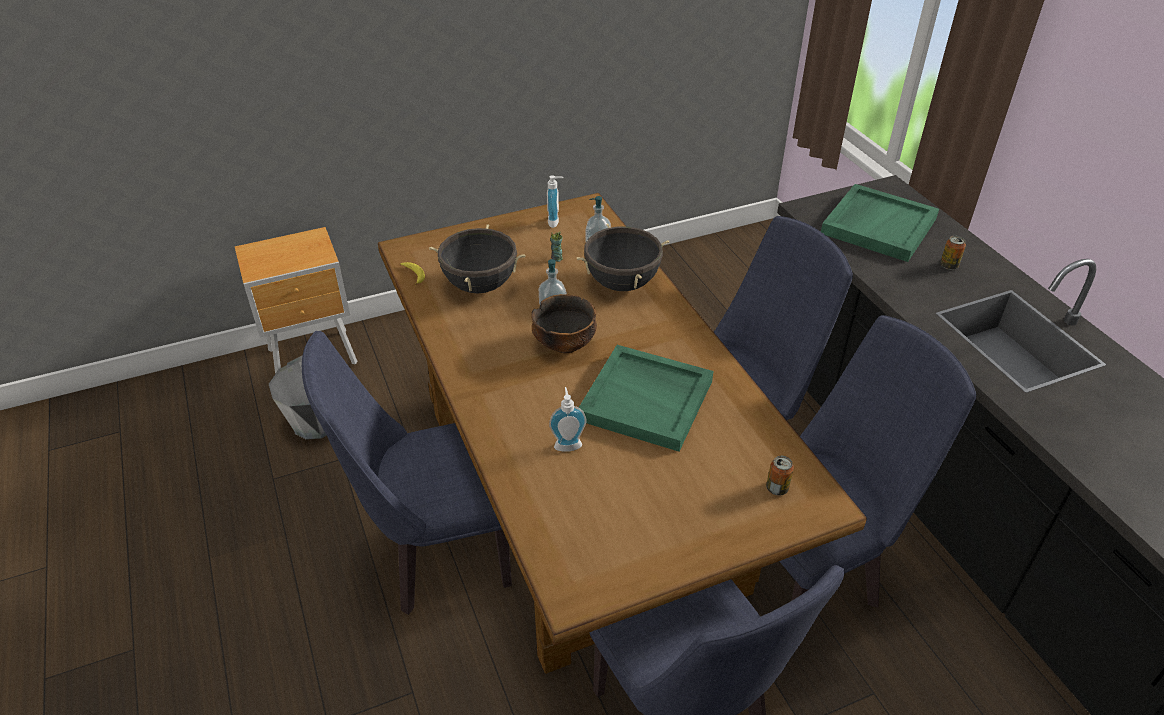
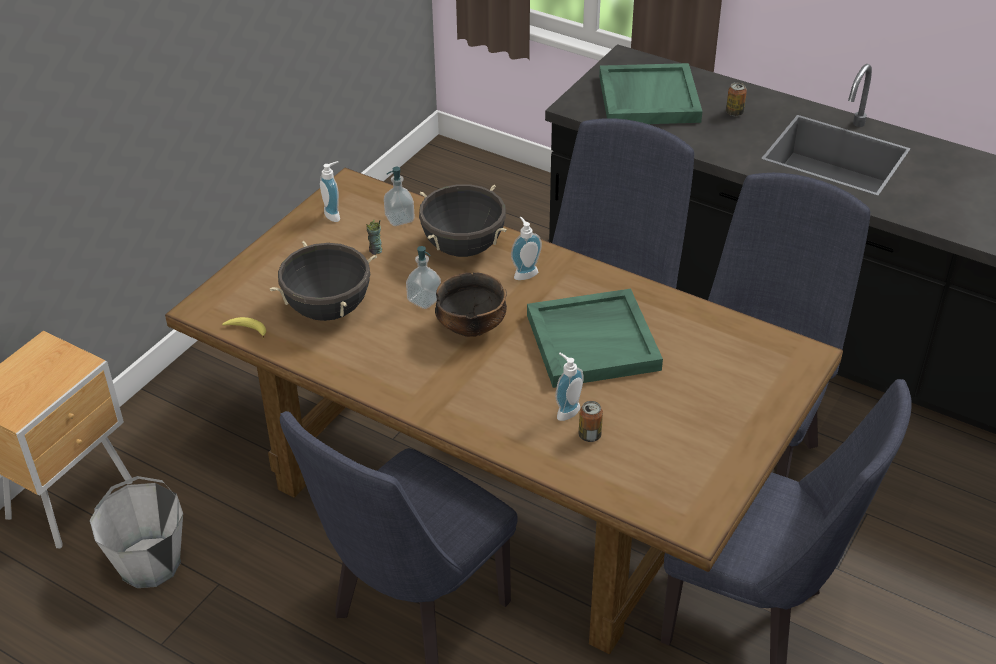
camera: 35 degrees left, 0 degrees up
(648, 322) = (524, 273): none -> soap dispenser
(777, 488) = (762, 361): can -> can (589, 435)

